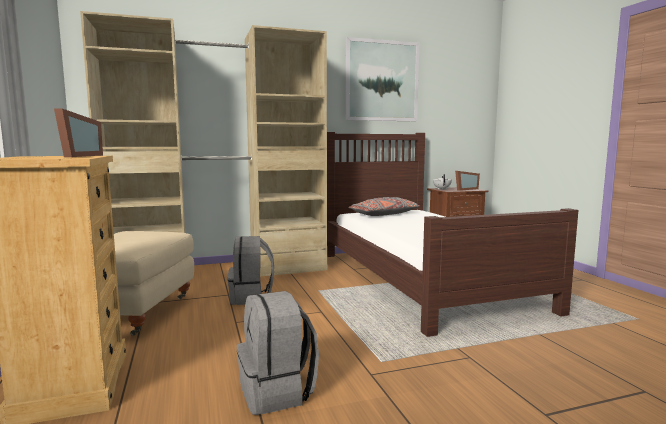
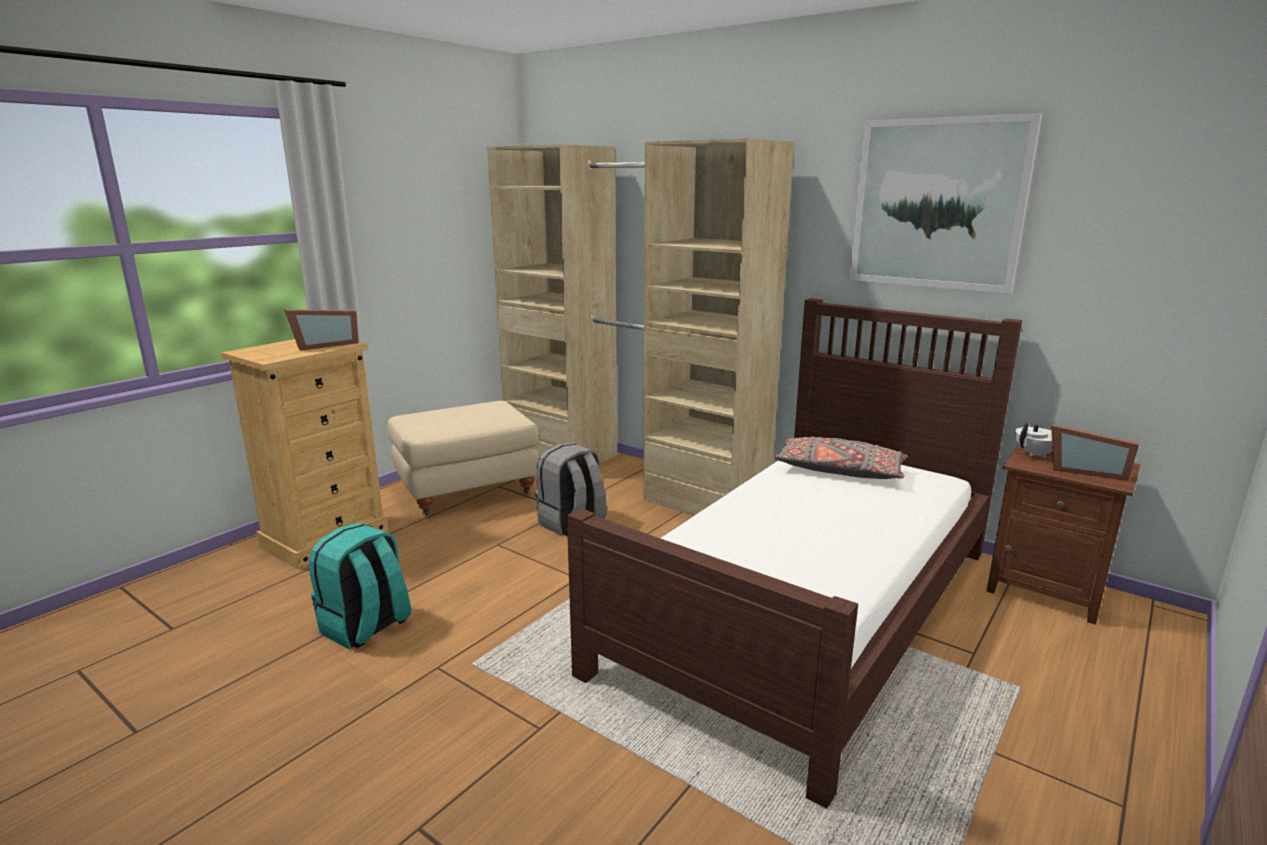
camera: 55 degrees right, 10 degrees up
(277, 392) = (366, 627): grey backpack -> turquoise backpack

